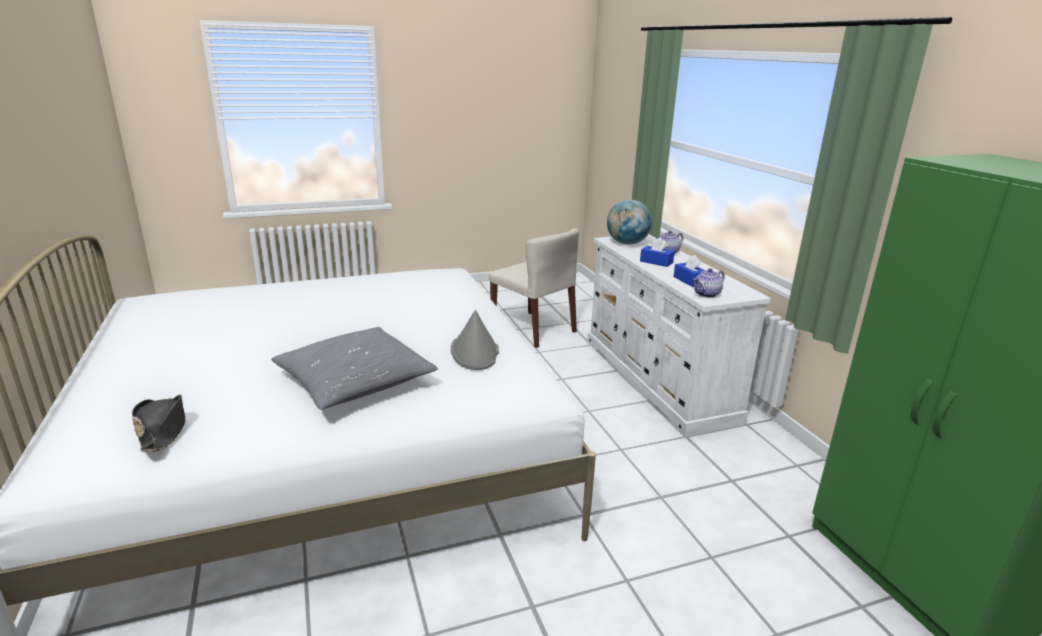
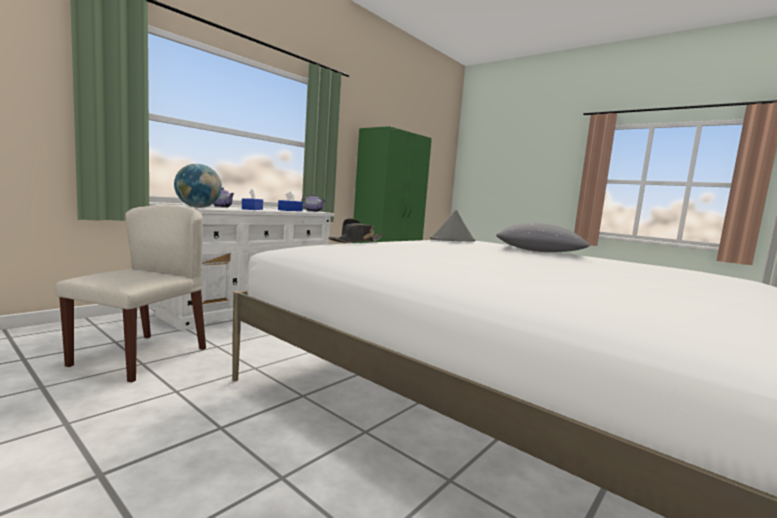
camera: 120 degrees left, 15 degrees down
(163, 430) = (675, 267): black hat -> black hat (356, 241)

